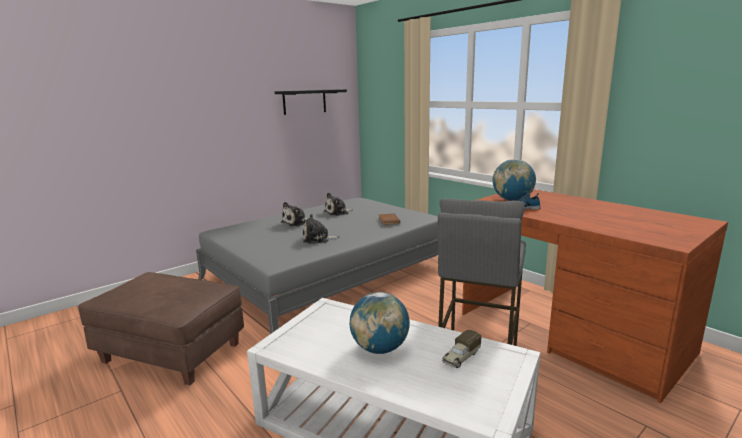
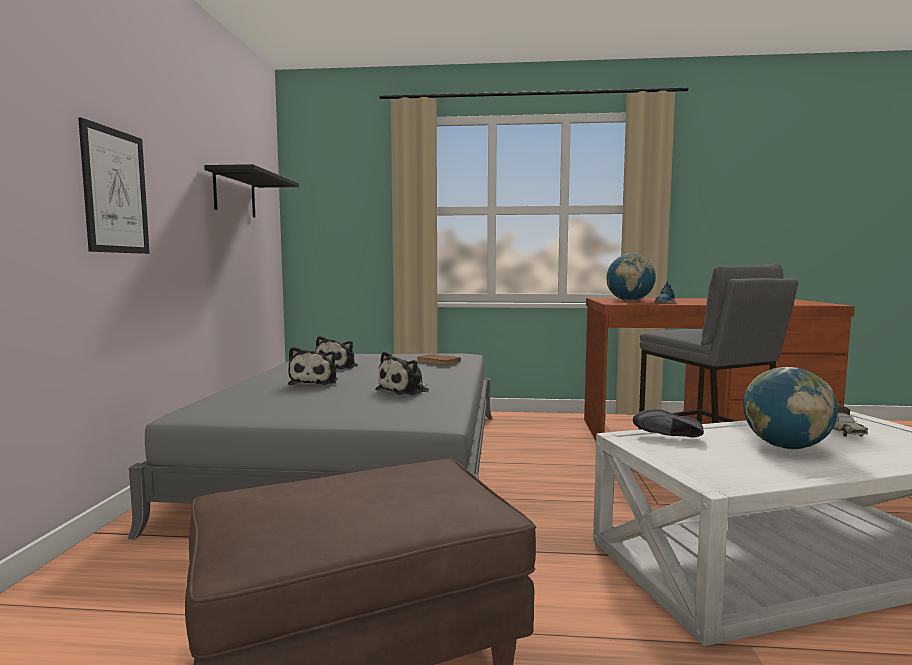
camera: 45 degrees left, 10 degrees down
(204, 121) = (115, 191): none -> picture
(342, 315) = (669, 437): none -> black shoe

